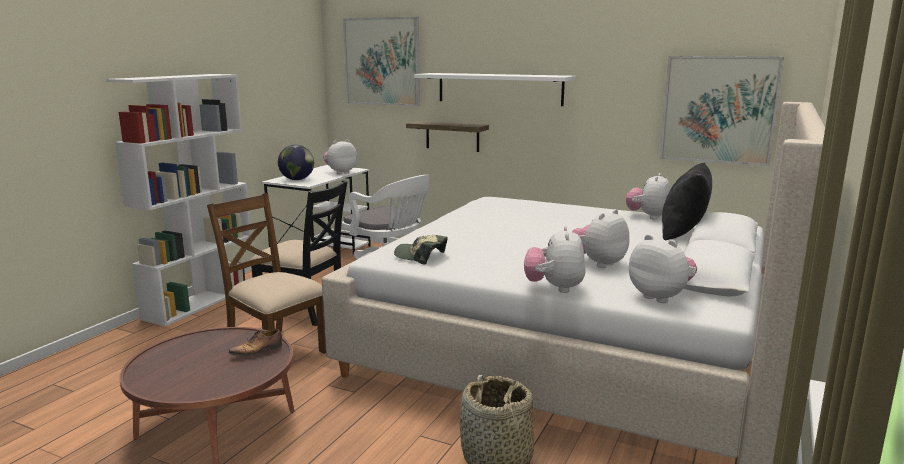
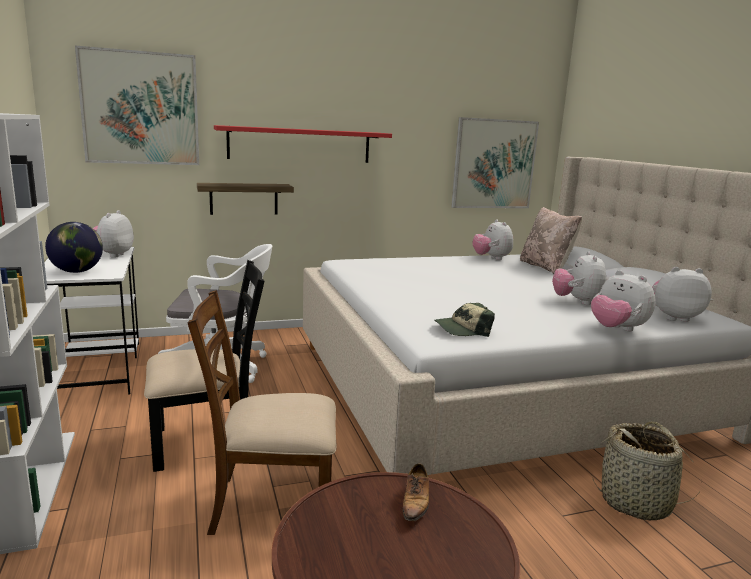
camera: 45 degrees left, 0 degrees up
(499, 88) = (300, 145): white shelf -> red shelf
(683, 233) = (546, 267): black pillow -> beige pillow

